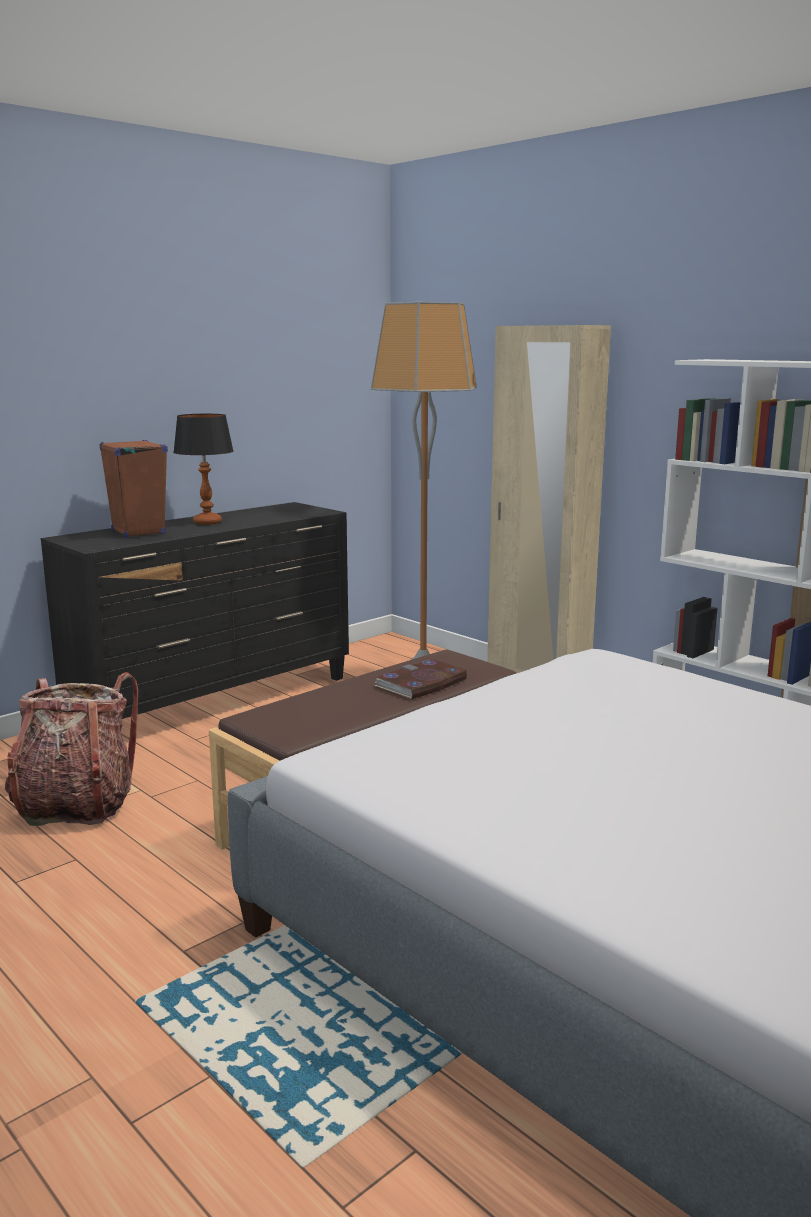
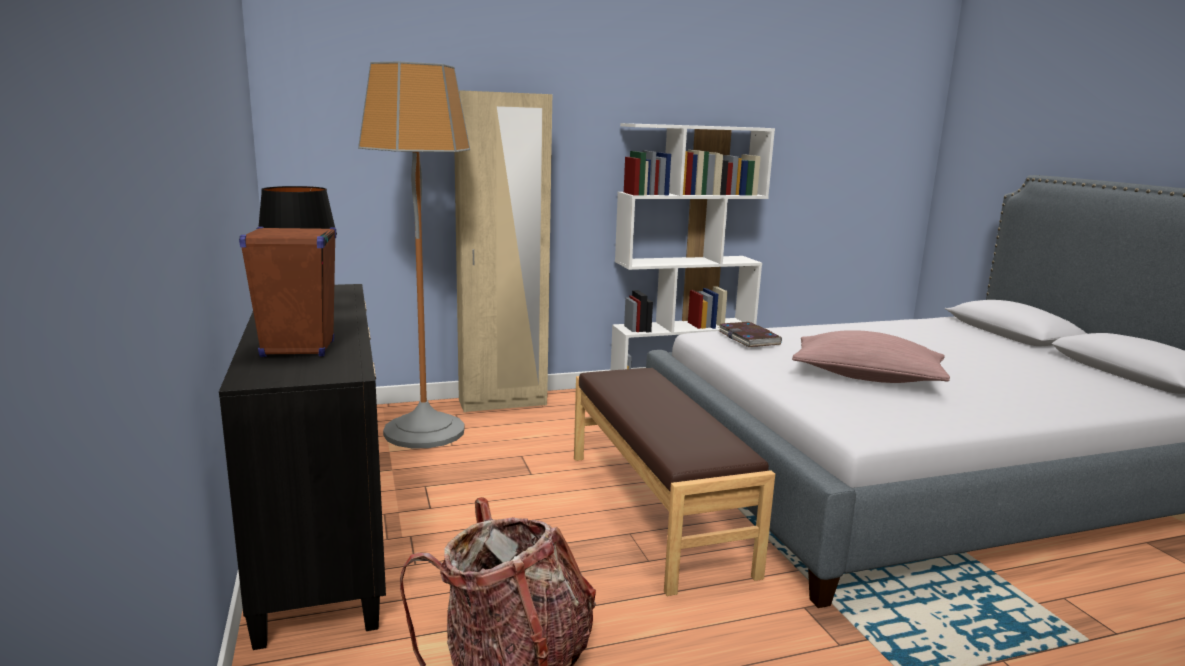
camera: 65 degrees left, 0 degrees up
(421, 684) = (657, 394): book -> book (749, 338)
(558, 748) = (866, 377): none -> pink pillow

